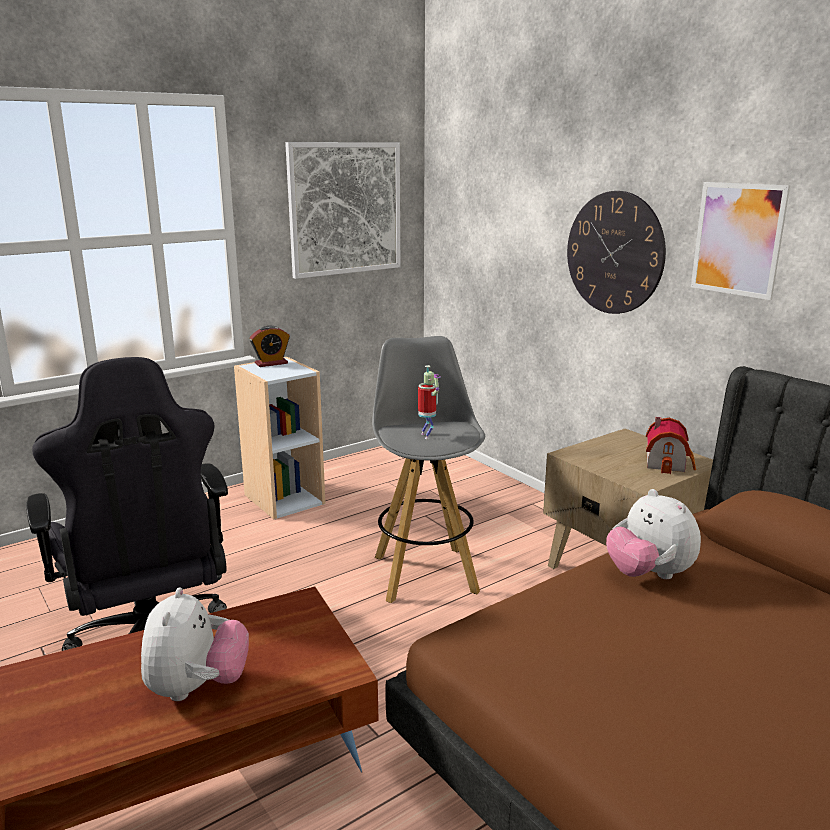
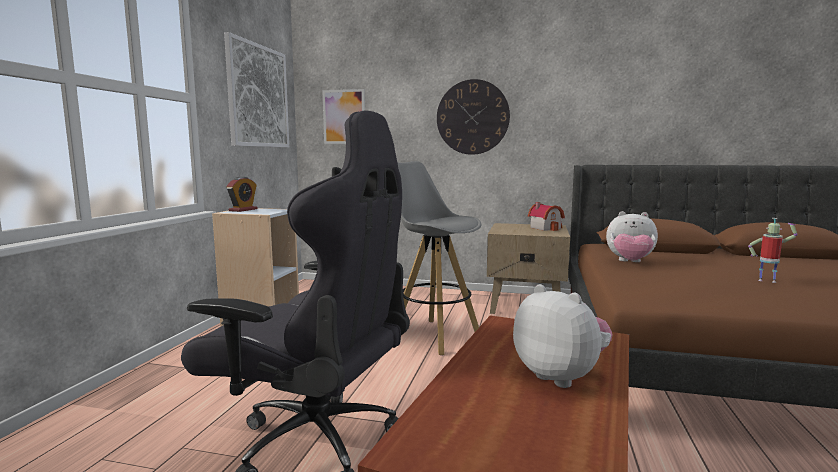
camera: 40 degrees left, 10 degrees down
(427, 436) = (447, 222): toy robot -> toy robot (767, 281)
(737, 239) = (556, 99): picture -> picture (344, 117)

